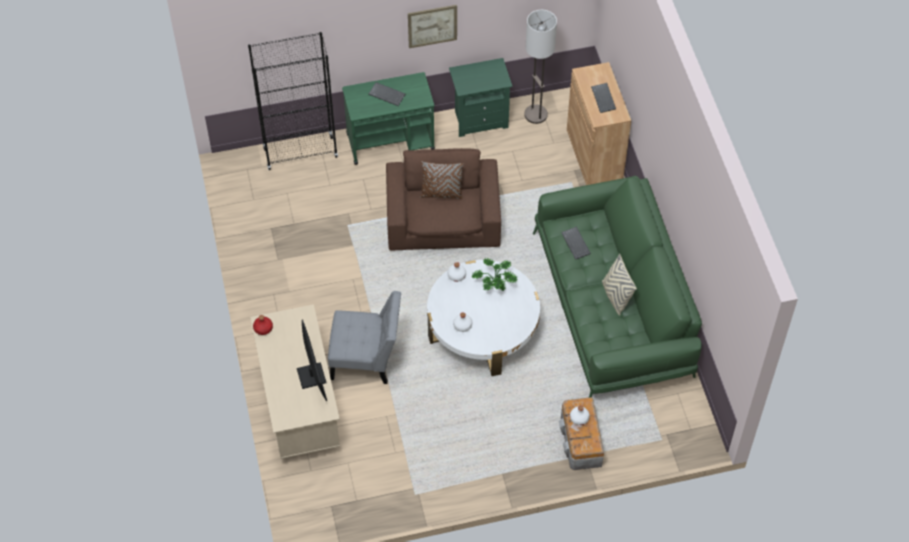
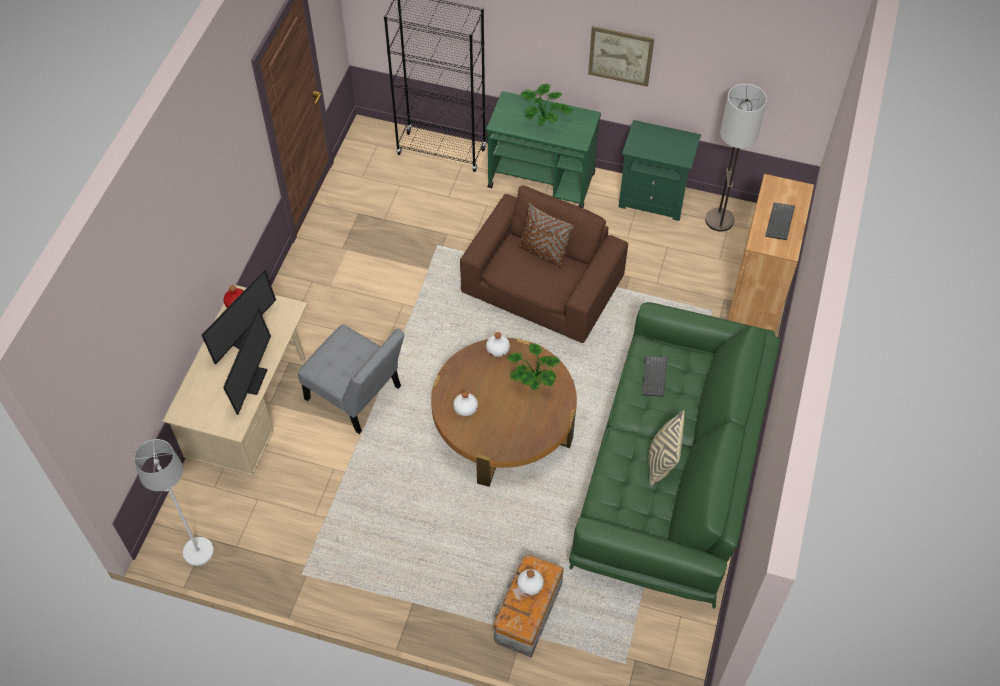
camera: 30 degrees right, 0 degrees up
(283, 347) = (241, 334): none -> monitor
(332, 517) = (198, 552): none -> white floor lamp
(387, 94) = (544, 119): keyboard -> potted plant
(483, 329) = (503, 425): white coffee table -> brown coffee table

